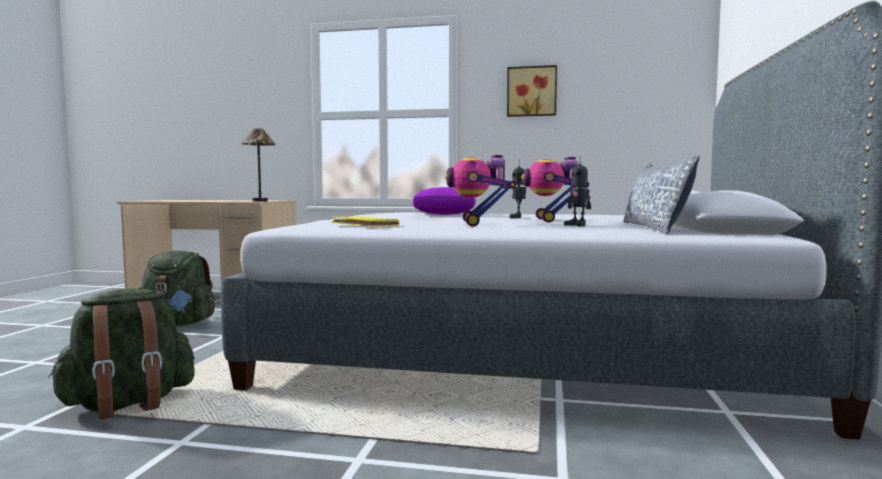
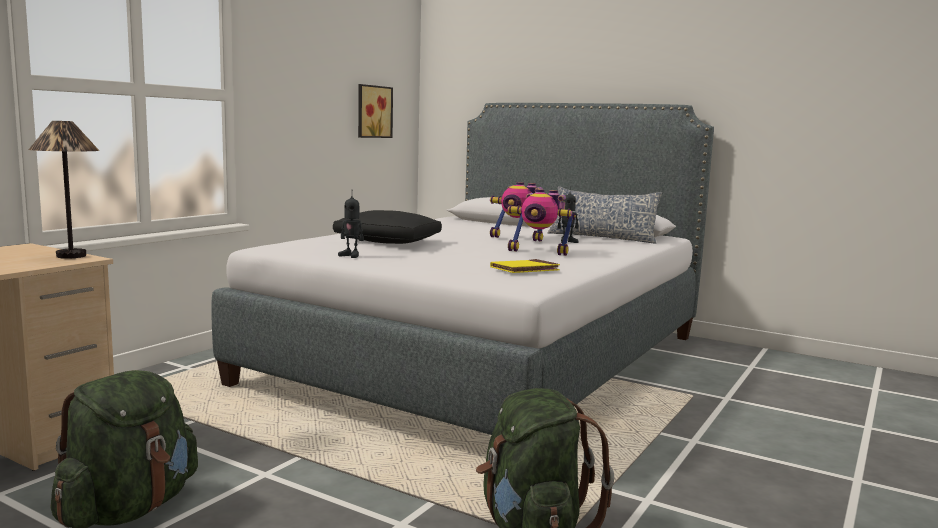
camera: 70 degrees left, 5 degrees up
(444, 214) = (389, 241): purple pillow -> black pillow
(517, 217) = (473, 238): toy robot -> toy robot (351, 255)
(531, 91) = (303, 78): picture -> picture (373, 111)

